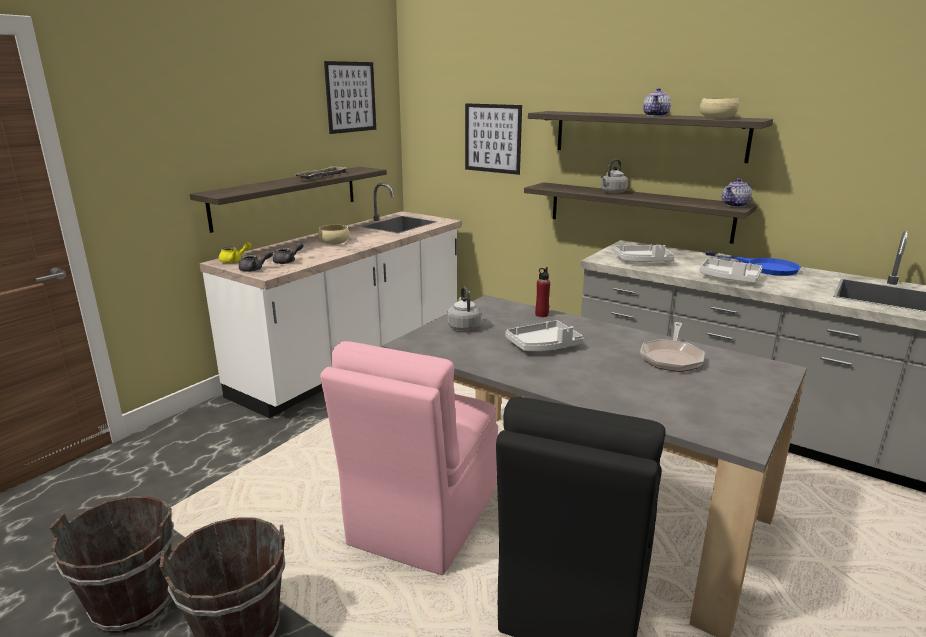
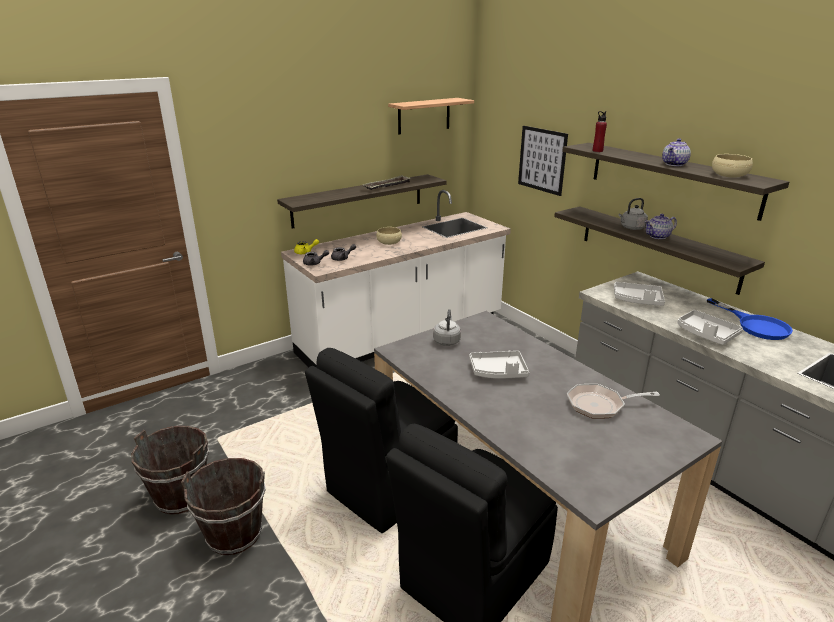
camera: 20 degrees right, 5 degrees up
(351, 97) = (424, 116): picture -> shelf
(422, 519) = (388, 486): pink chair -> black chair
(541, 314) = (519, 339): red bottle -> red bottle (597, 151)
(671, 358) = (600, 405): frying pan -> frying pan turned 45 degrees clockwise
(735, 205) = (739, 260): teapot -> teapot (658, 236)

